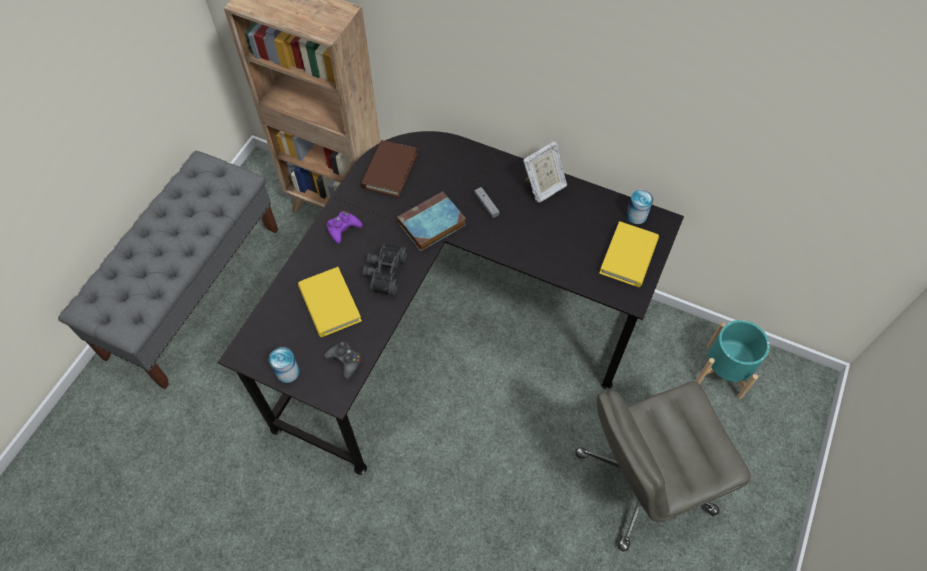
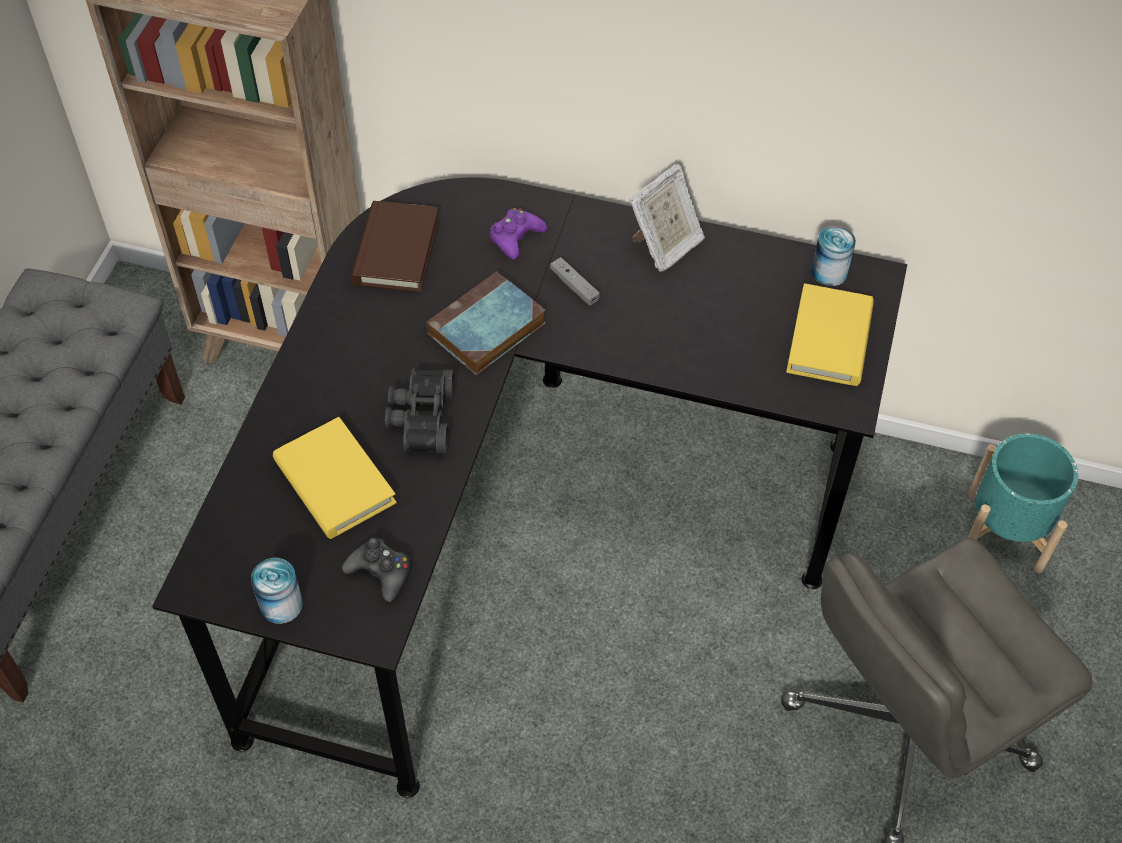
camera: 10 degrees left, 5 degrees down
(343, 229) = (333, 355): purple game controller -> purple game controller (516, 238)

